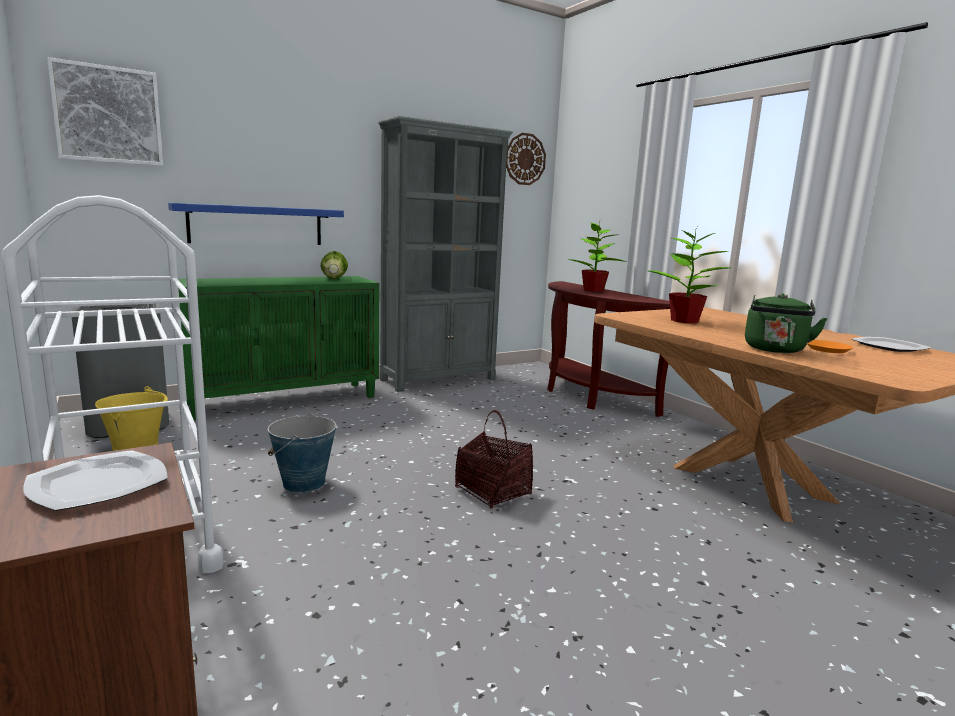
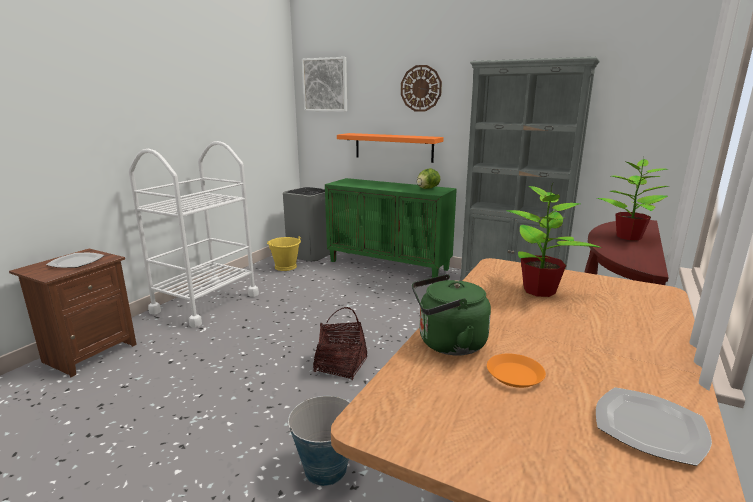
camera: 60 degrees right, 5 degrees up
(256, 225) = (393, 147): blue shelf -> orange shelf
(303, 483) = (290, 311): bucket -> bucket (325, 469)
(525, 159) = (655, 79): wall clock -> wall clock (421, 88)

